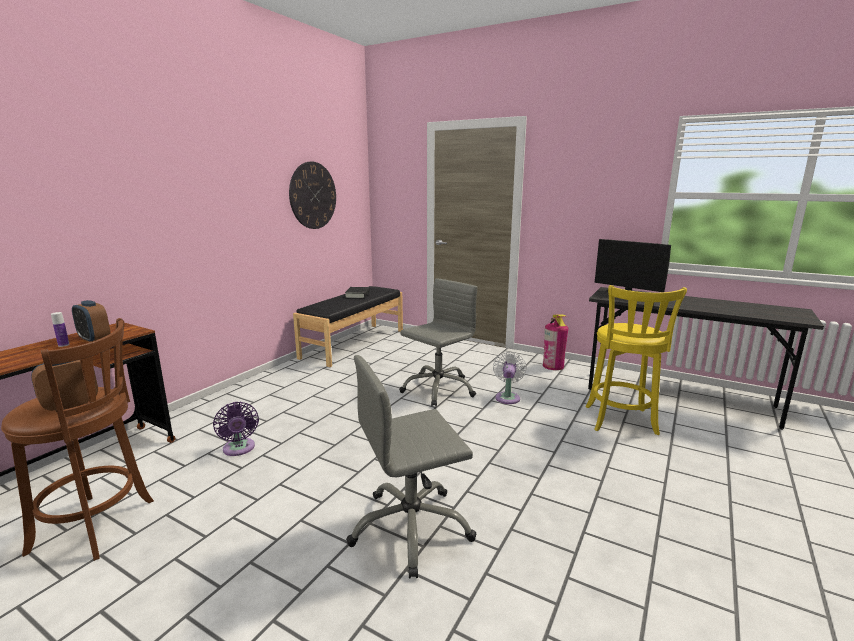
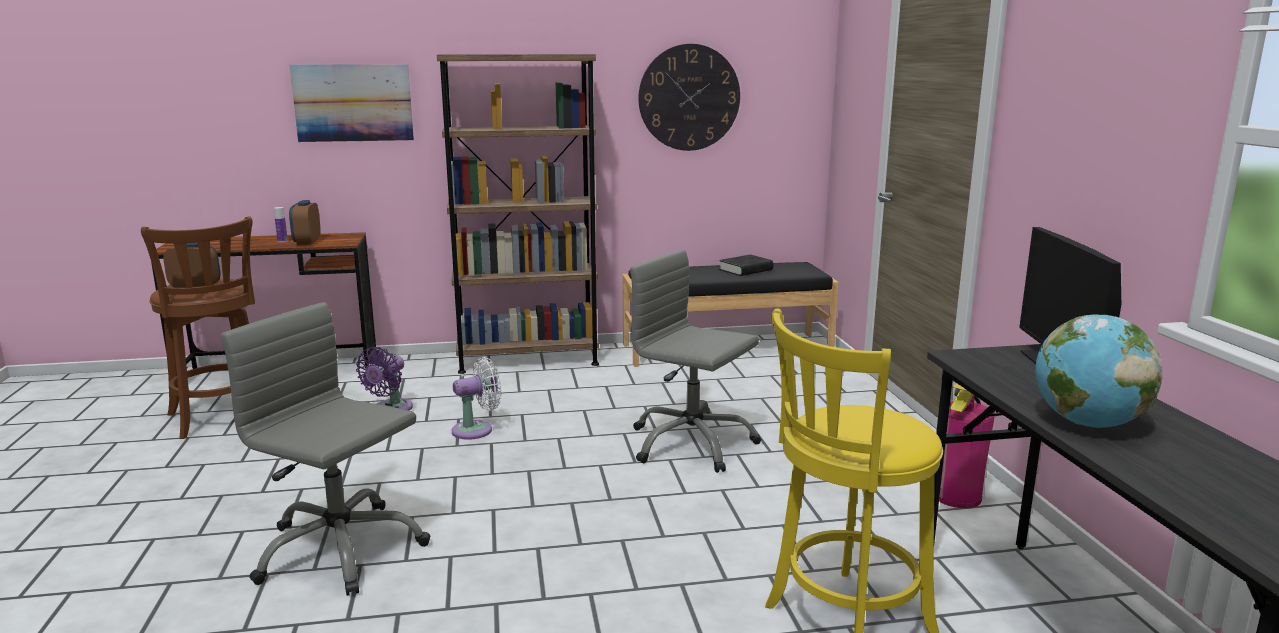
camera: 50 degrees right, 0 degrees up
(93, 207) = (353, 103): none -> picture
(259, 386) = (528, 359): none -> brown bookcase
(438, 389) = (691, 444): grey office chair -> grey office chair turned 150 degrees counterclockwise
(507, 397) = (756, 498): white fan -> white fan (476, 430)
(685, 305) = (1087, 423): none -> globe

